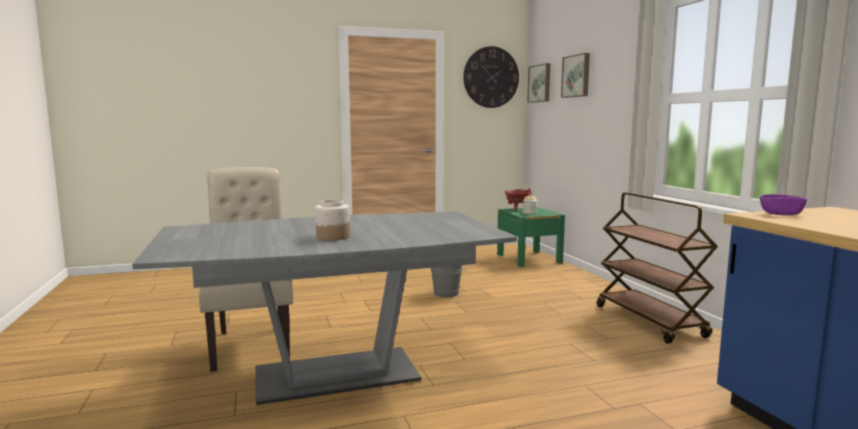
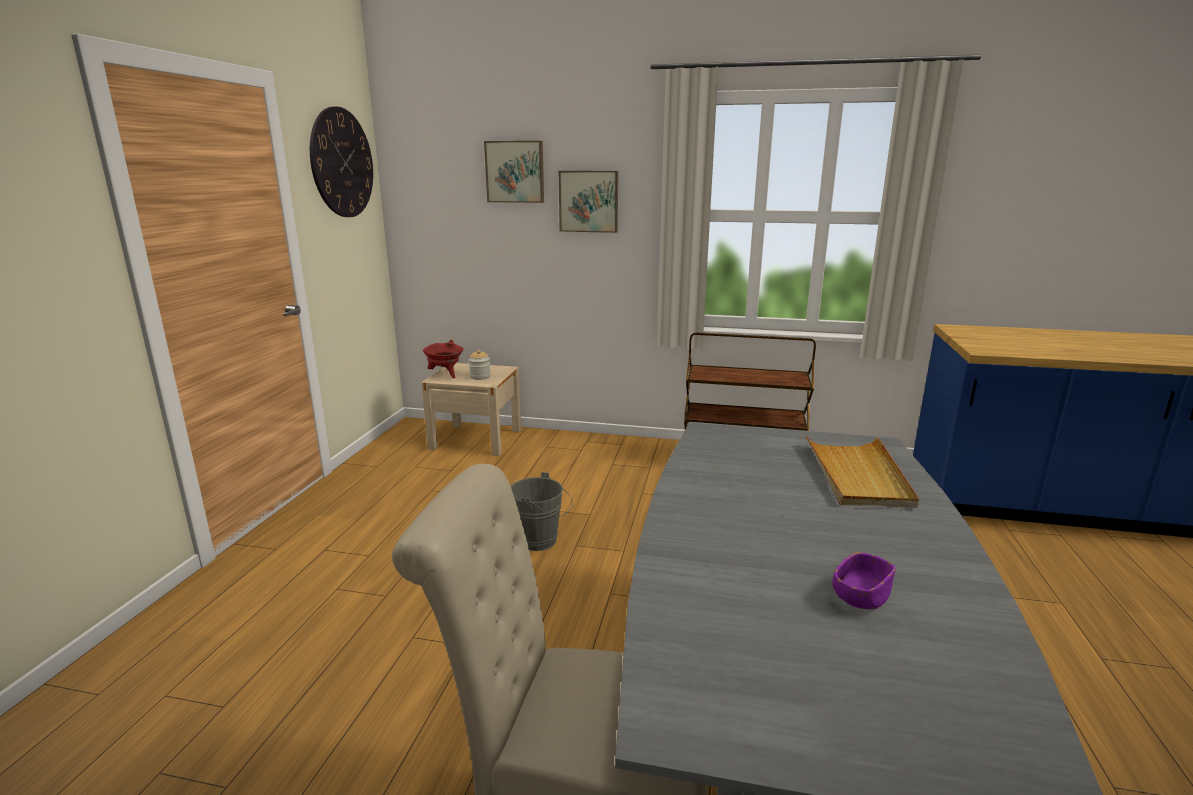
camera: 60 degrees left, 10 degrees up
(332, 237) = (867, 547): jar -> none
(428, 233) = (857, 475): none -> beige tray
(529, 258) = (476, 439): green nightstand -> beige nightstand
(540, 83) = (419, 175): picture -> picture (589, 201)
(781, 214) = (981, 344): purple bowl -> purple bowl (860, 597)

